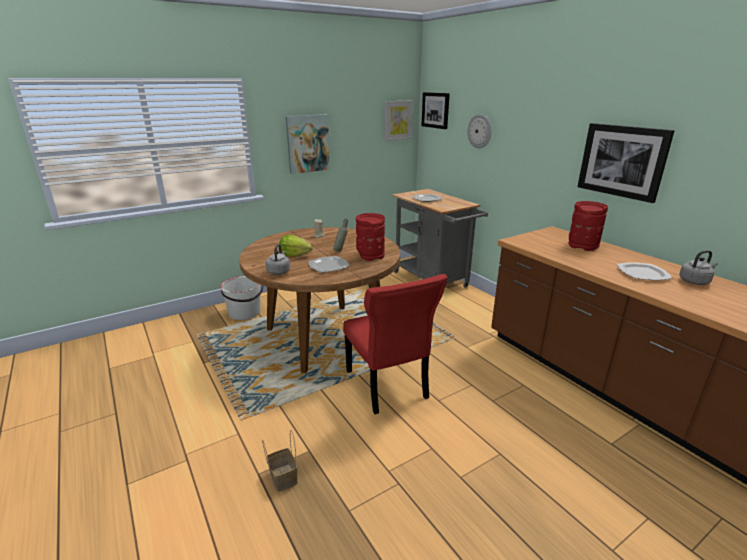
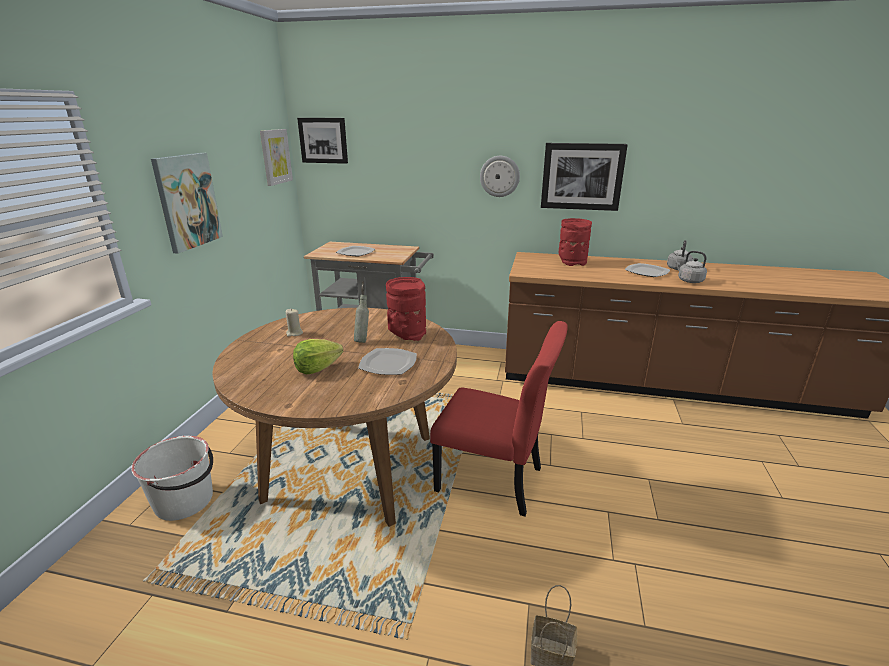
camera: 45 degrees left, 0 degrees up
(279, 271) = (343, 397): grey kettle -> grey kettle (689, 280)
(480, 131) = (402, 161): wall clock -> wall clock (499, 176)

